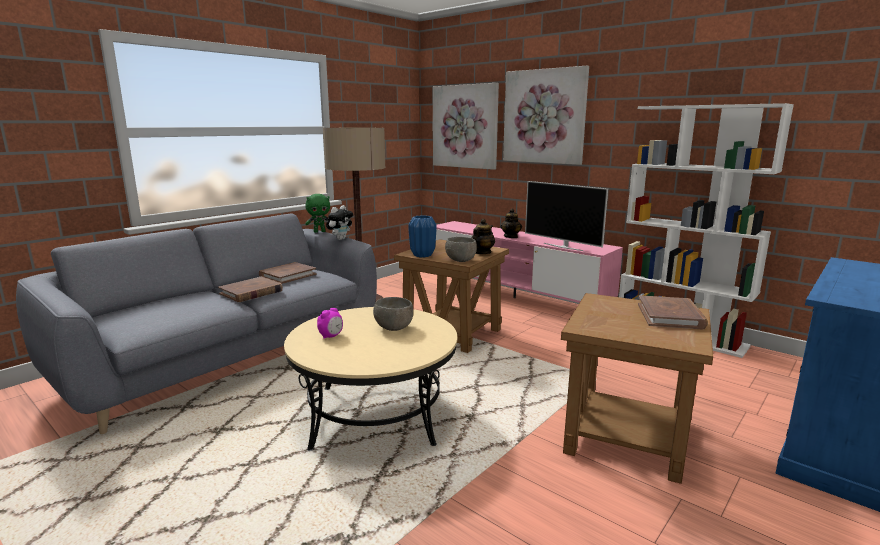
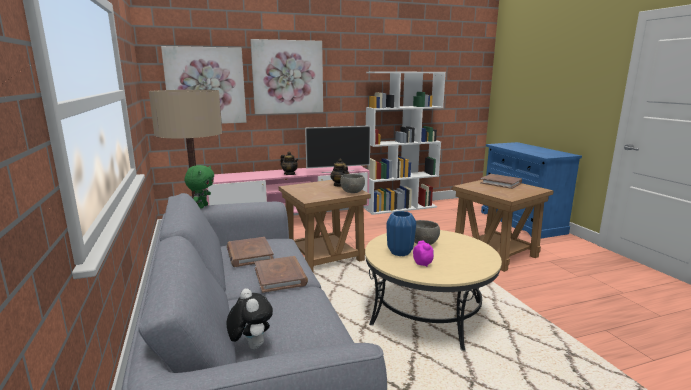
camera: 60 degrees left, 0 degrees up
(340, 239) = (246, 205): plush toy -> plush toy (250, 345)
(422, 255) = (321, 197): blue vase -> blue vase (400, 253)

